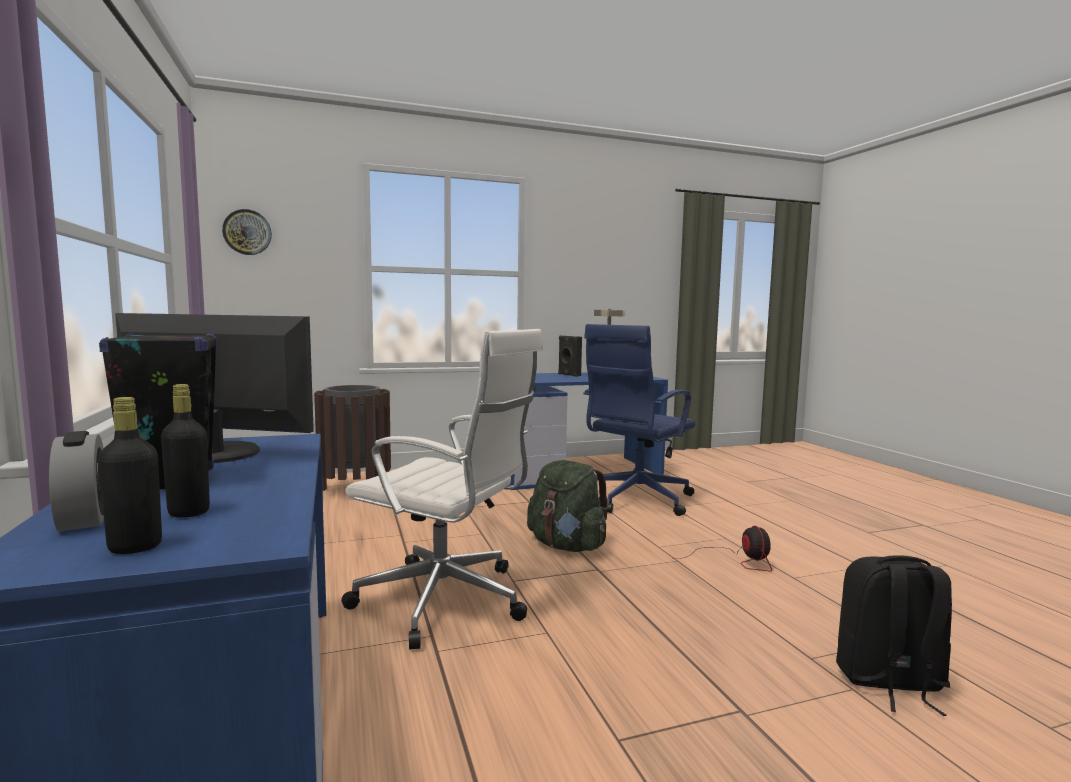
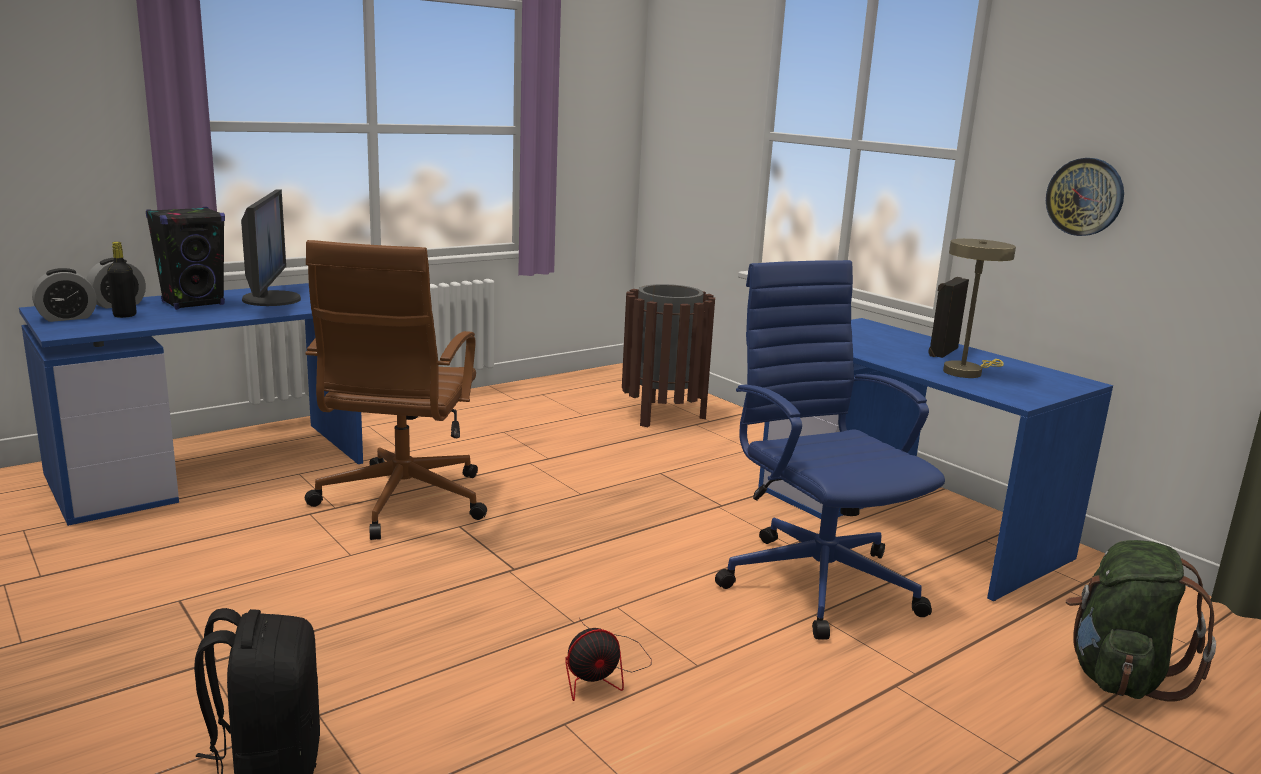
camera: 70 degrees right, 10 degrees up
(135, 547) = (67, 318): black bottle -> alarm clock
(247, 232) = (674, 89): wall clock -> wall clock (1085, 197)
(446, 601) = (400, 503): white office chair -> brown office chair
(567, 546) = (575, 544): green backpack -> green backpack (1118, 676)
(635, 499) = (816, 580): blue office chair -> blue office chair turned 45 degrees clockwise

